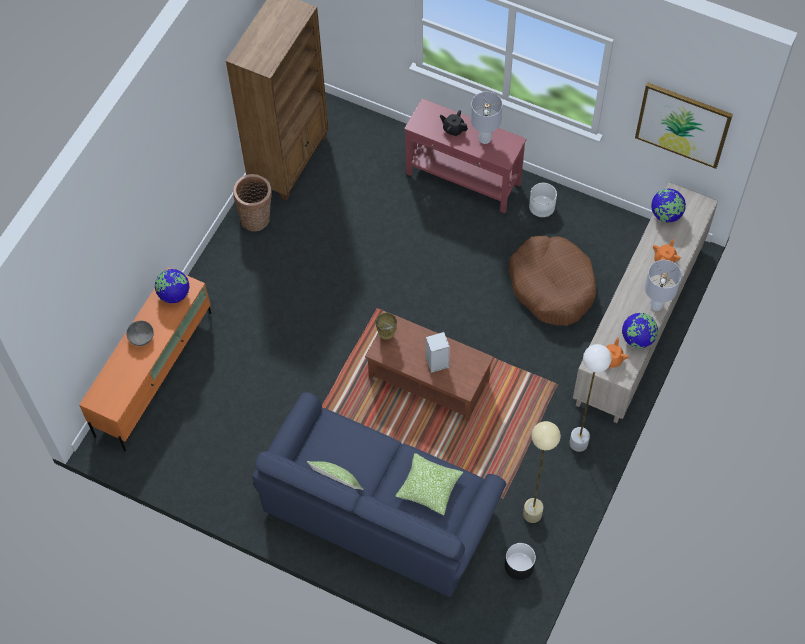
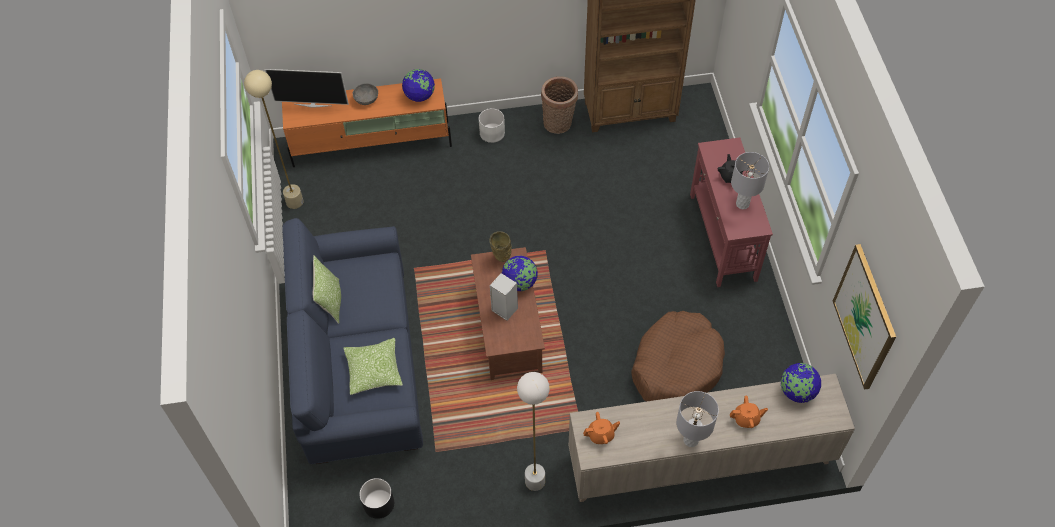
camera: 55 degrees right, 5 degrees down
(109, 383) = (313, 104): none -> television
(532, 514) = (436, 484): beige floor lamp -> beige floor lamp (294, 202)
(542, 206) = (750, 311): white planter -> white planter (492, 133)
(638, 338) = (641, 445): globe -> globe (520, 283)

